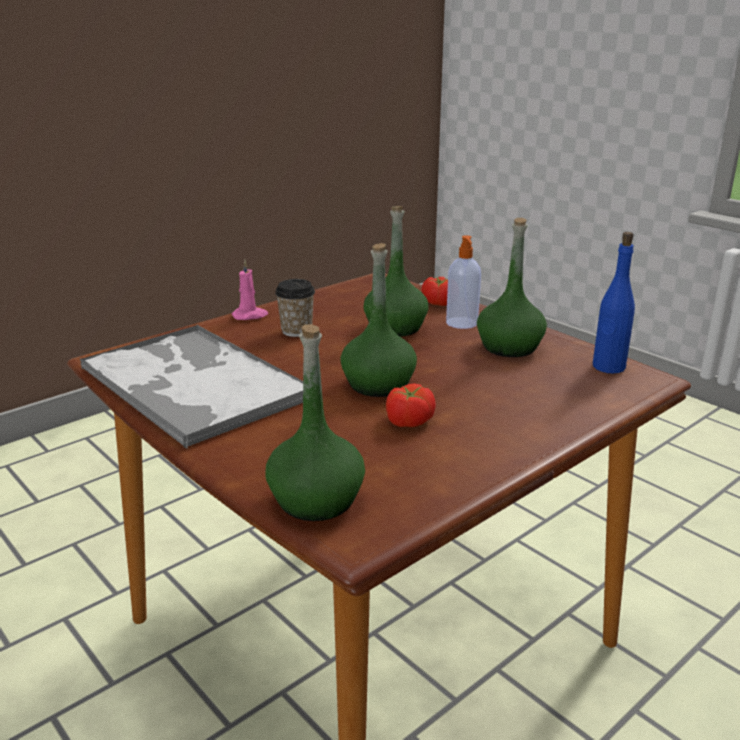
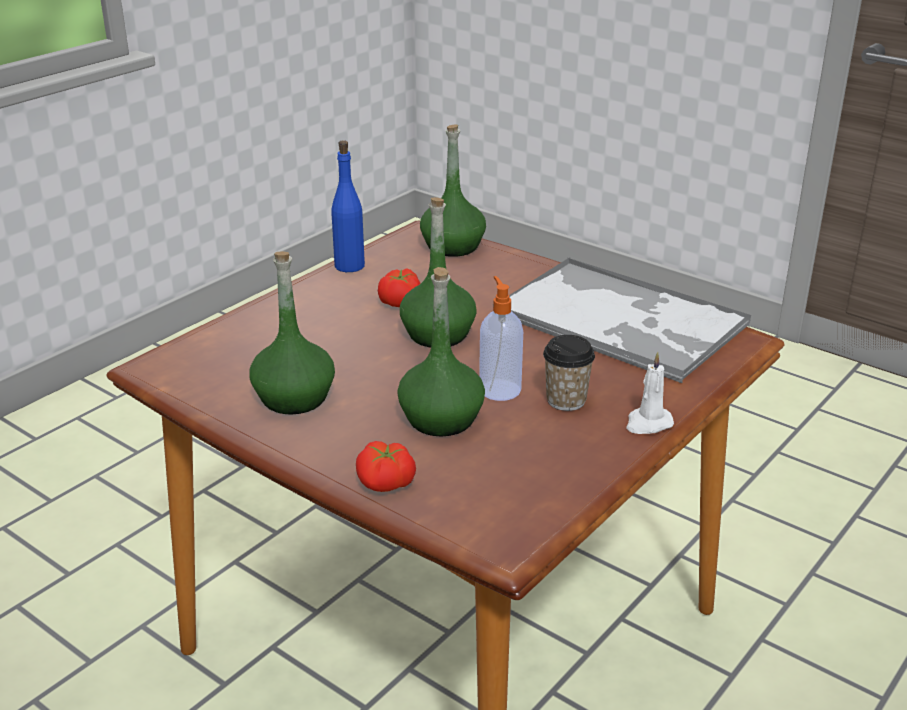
camera: 170 degrees right, 5 degrees up
(250, 316) = (648, 423): pink candle -> white candle
(462, 323) = (352, 436): soap dispenser -> soap dispenser (499, 389)
(608, 367) = (187, 378): blue bottle -> blue bottle (350, 266)

